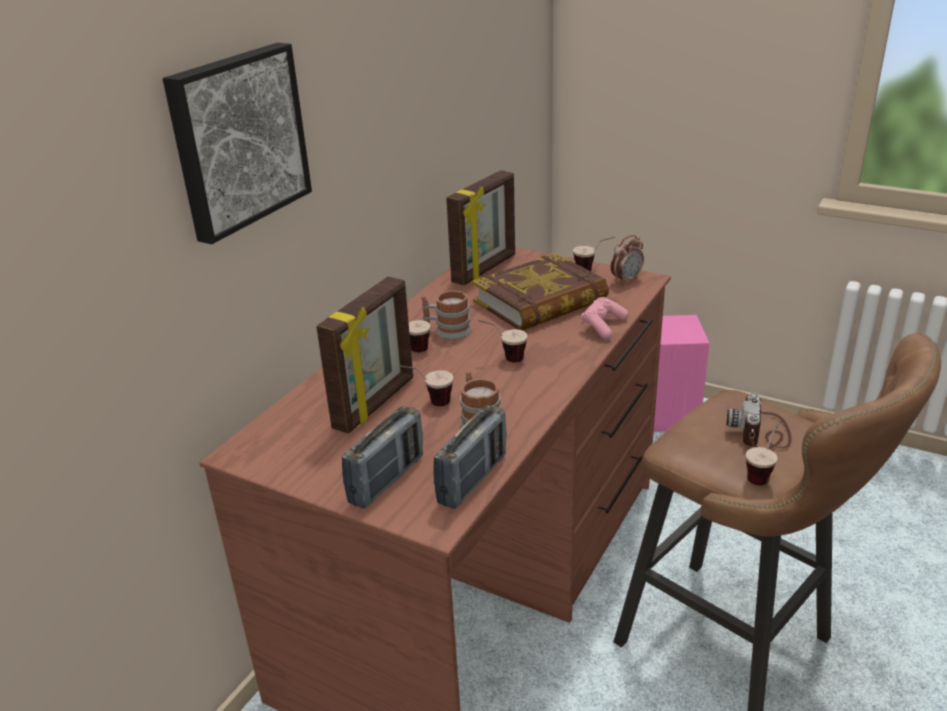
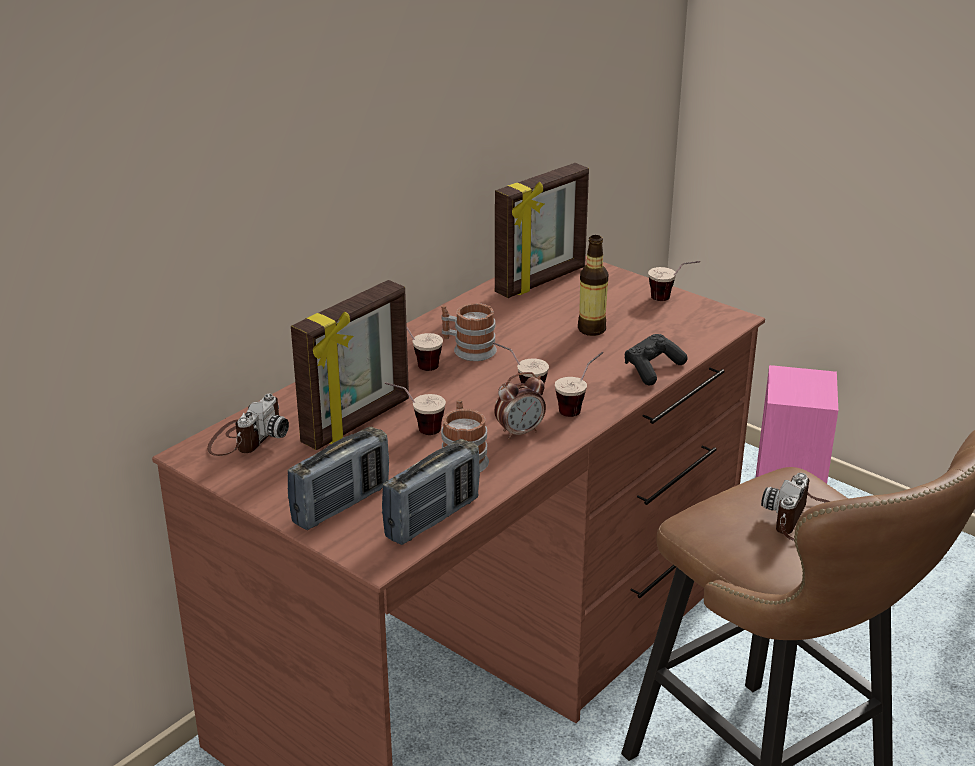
camera: 10 degrees right, 0 degrees up
(237, 139) = (234, 113): picture -> none
(281, 432) = (246, 438): none -> camera
(540, 301) = (591, 329): book -> bottle
(603, 326) = (652, 369): pink game controller -> black game controller
(626, 280) = (707, 316): alarm clock -> alarm clock (520, 432)
(762, 473) = (783, 566): cup -> cup (579, 407)

